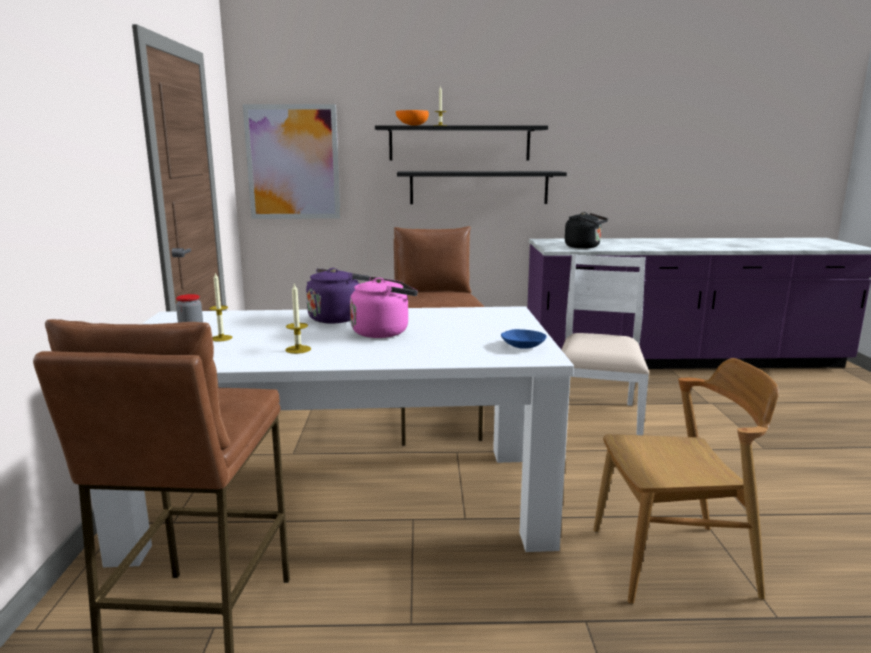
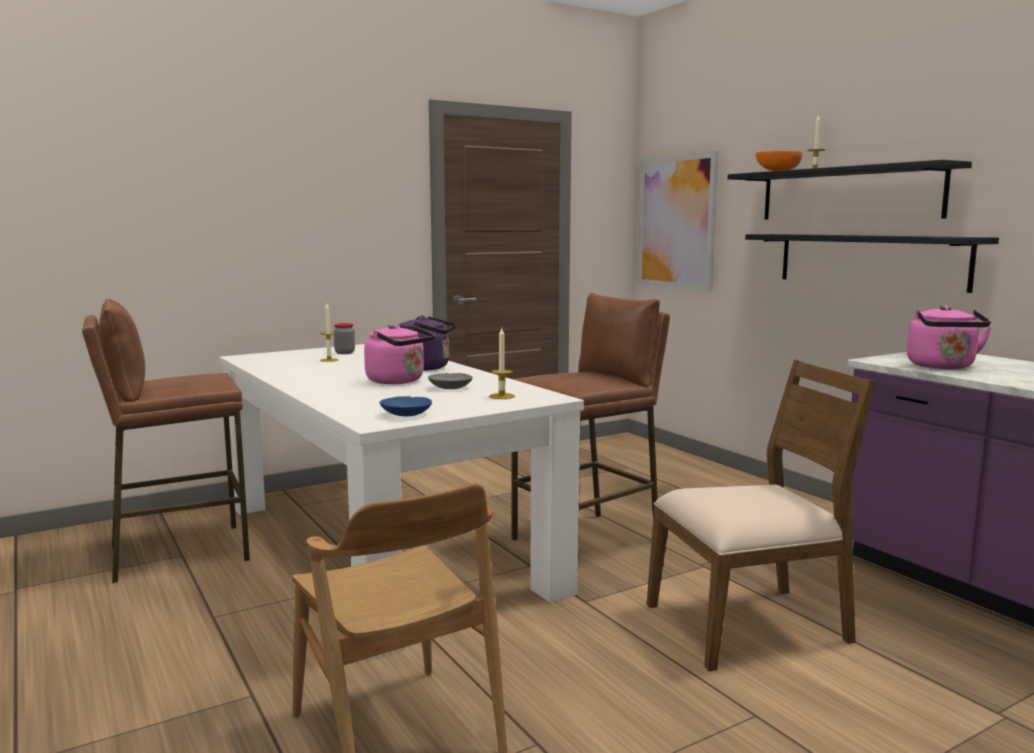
camera: 60 degrees right, 5 degrees down
(298, 349) = (319, 374): candle -> candle (501, 396)
(437, 324) = (450, 387): none -> grey bowl
(584, 247) = (942, 367): black kettle -> pink kettle
(596, 418) = (749, 624): white chair -> brown chair

